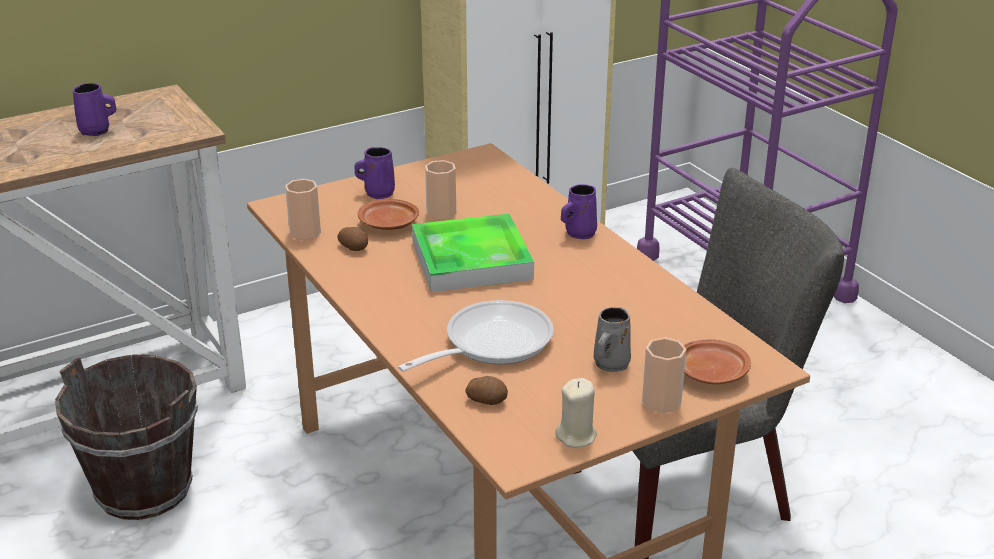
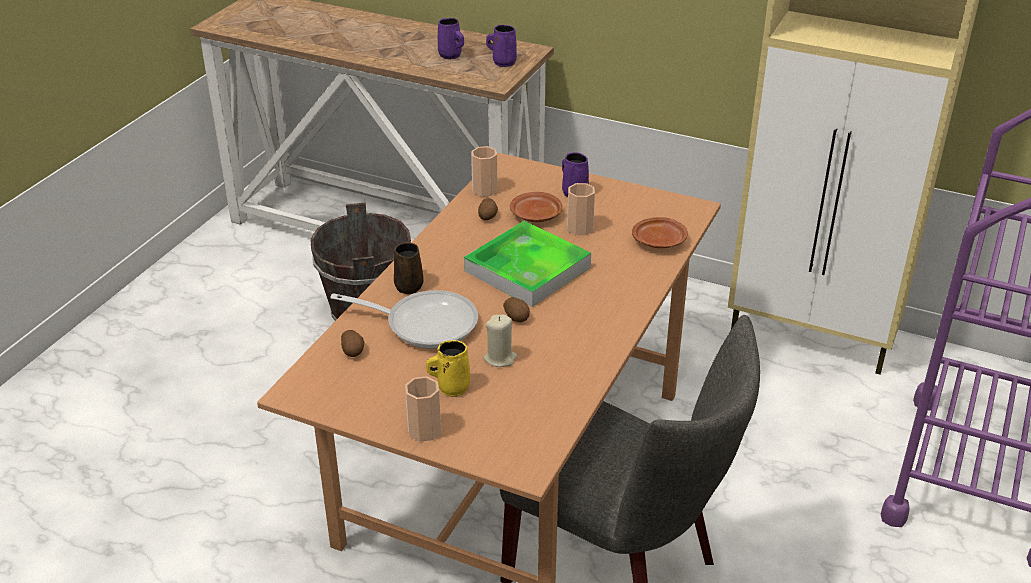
camera: 55 degrees right, 5 degrees up
(414, 329) = (409, 285): none -> brown mug
(540, 292) = (517, 317): none -> potato
(576, 436) = (345, 407): beige candle -> beige candle (500, 358)
(579, 233) = (626, 300): purple mug -> purple mug (503, 62)
(610, 364) = (451, 387): grey mug -> yellow mug
(712, 373) = (489, 441): brown plate -> brown plate (659, 241)

